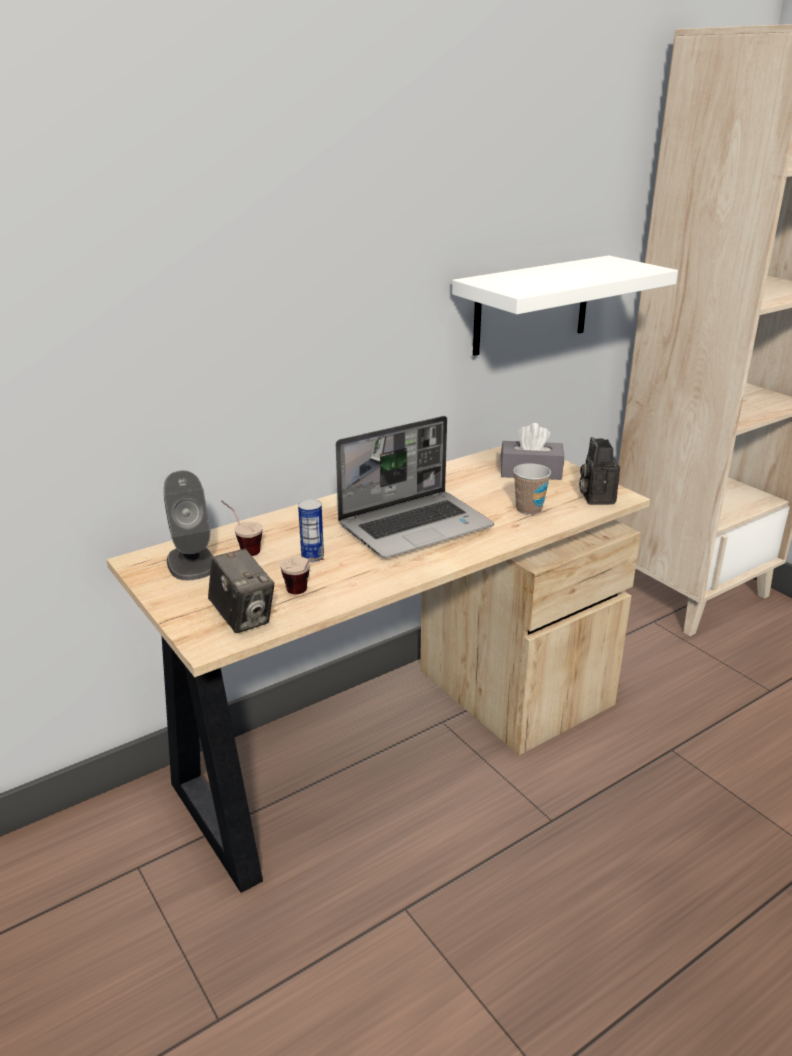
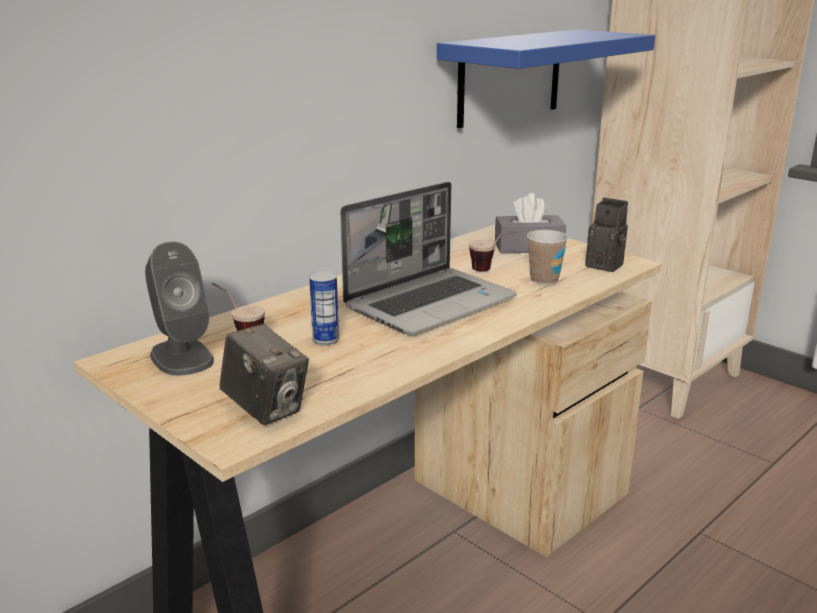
camera: 10 degrees left, 5 degrees down
(305, 594) = (332, 377): cup -> cup (491, 271)
(532, 305) = (510, 77): white shelf -> blue shelf
(595, 497) = (607, 265): camera -> camera turned 135 degrees clockwise

